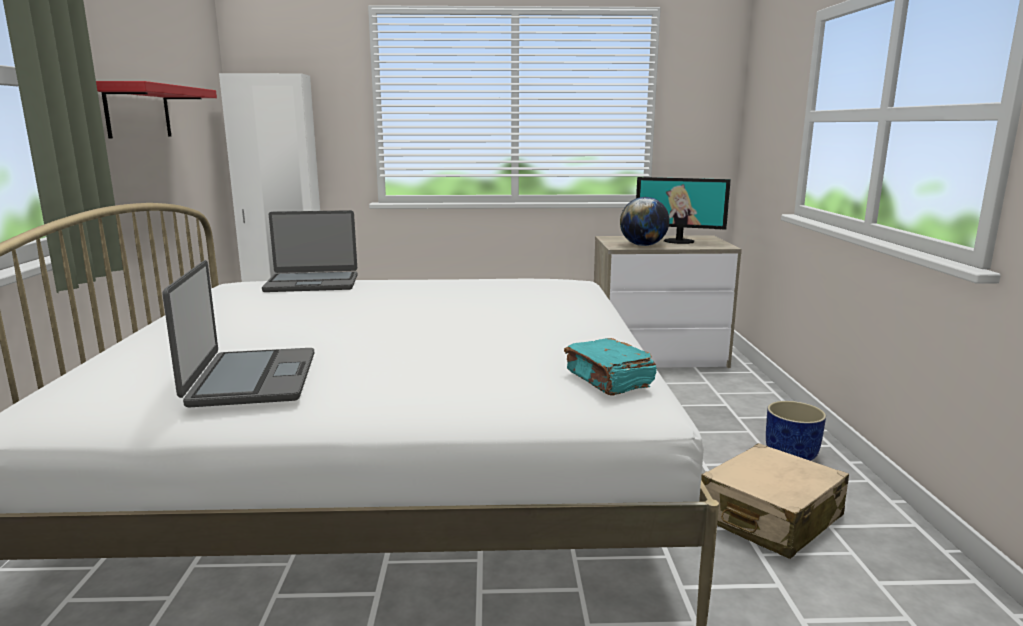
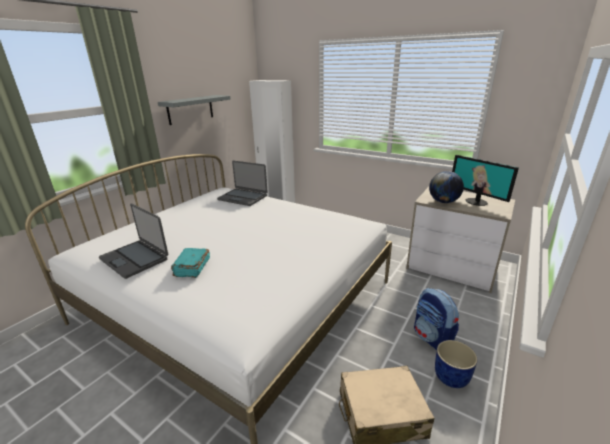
camera: 35 degrees right, 10 degrees up
(138, 111) = (190, 109): red shelf -> grey shelf
(251, 379) = (135, 259): laptop -> laptop turned 105 degrees clockwise
(609, 380) = (246, 316): turquoise book -> turquoise book (192, 268)
(727, 427) = (432, 338): none -> backpack

